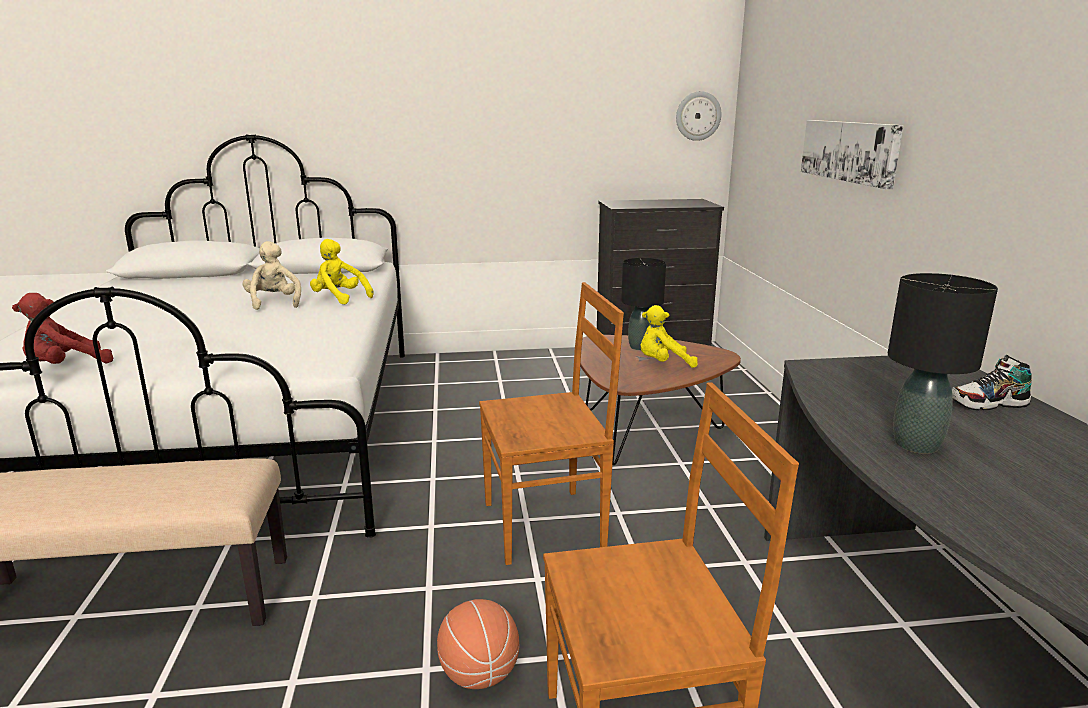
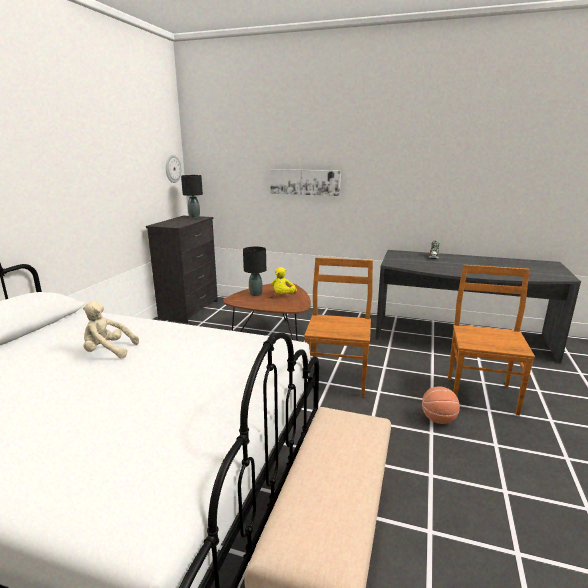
camera: 65 degrees left, 0 degrees up
(66, 367) = (182, 449): red plush toy -> none
(339, 298) = (136, 329): yellow plush toy -> none
(915, 445) = (460, 269): black table lamp -> black table lamp (194, 217)

